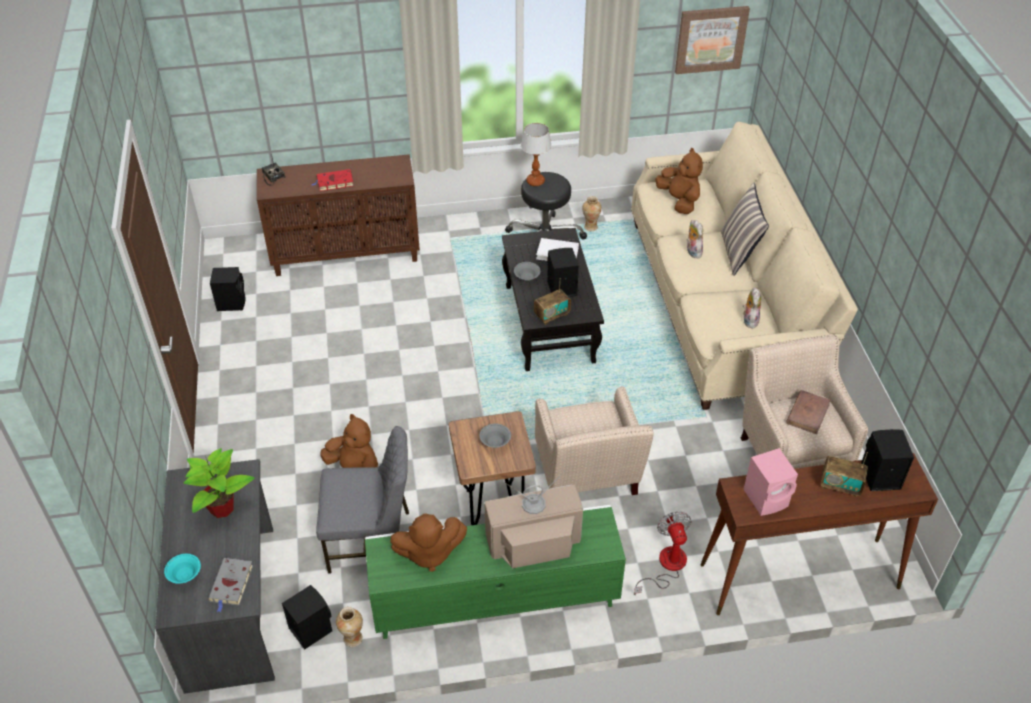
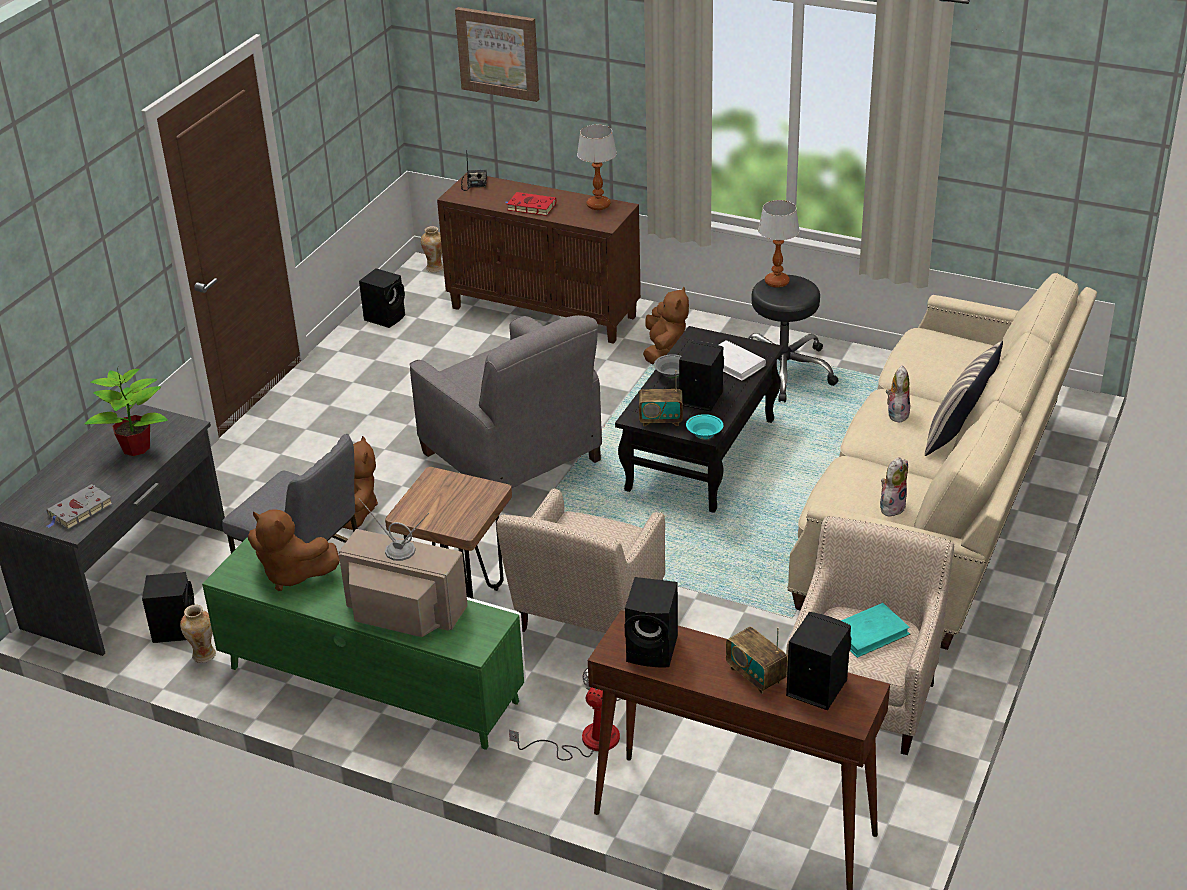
camera: 35 degrees right, 10 degrees down
(185, 576) = (50, 487): turquoise bowl -> turquoise bowl (704, 436)
(382, 164) = (599, 205): none -> table lamp
(429, 378) = (512, 458): none -> grey armchair
(495, 443) = (453, 503): grey bowl -> none
(590, 227) = (854, 375): vase -> vase (435, 268)
(679, 201) = (939, 357): brown plush toy -> brown plush toy (664, 351)
(710, 39) = (1057, 153): picture -> picture (498, 53)
(767, 498) = (654, 650): pink speaker -> black speaker
(807, 413) = (870, 633): brown book -> turquoise book

